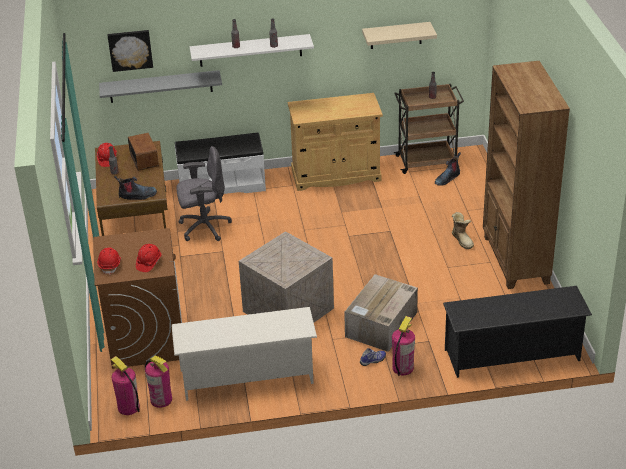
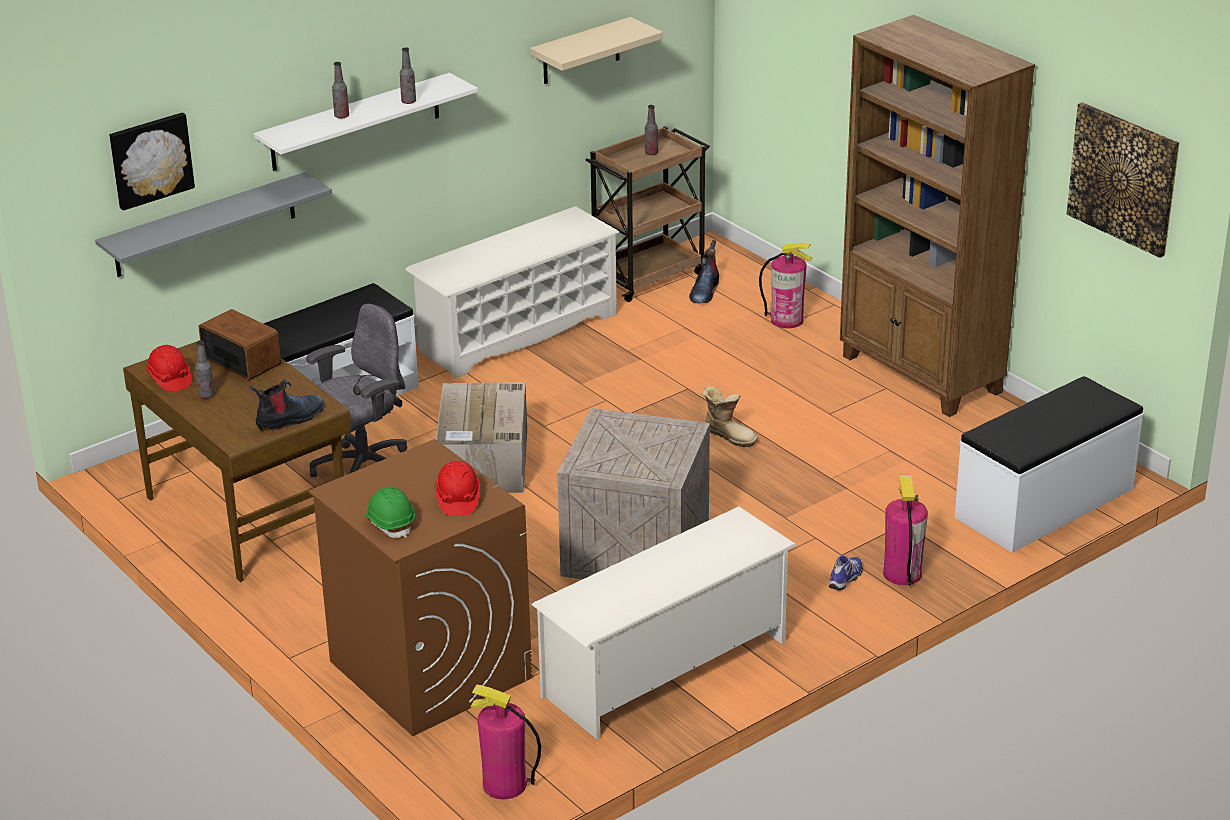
camera: 30 degrees left, 5 degrees down
(110, 265) = (390, 523): red hard hat -> green hard hat
(161, 399) = (551, 753): fire extinguisher -> fire extinguisher (787, 320)
(336, 175) = (517, 332): beige cabinet -> white shoe rack
(381, 325) = (808, 525): cardboard box -> cardboard box (484, 462)
(462, 240) = (814, 369): boot -> boot (729, 435)
(512, 355) = (1045, 503): black shoe rack -> white bench
(591, 188) = (1123, 178): none -> picture

